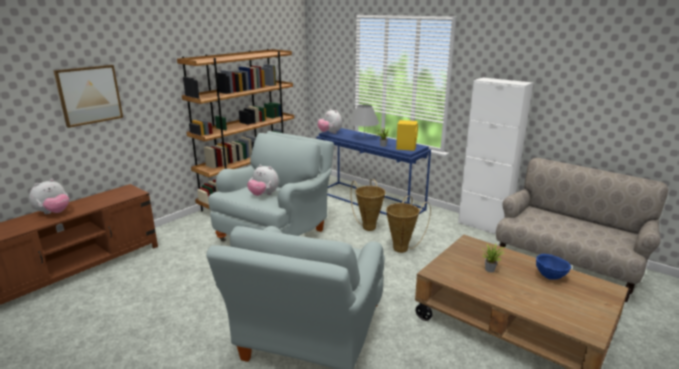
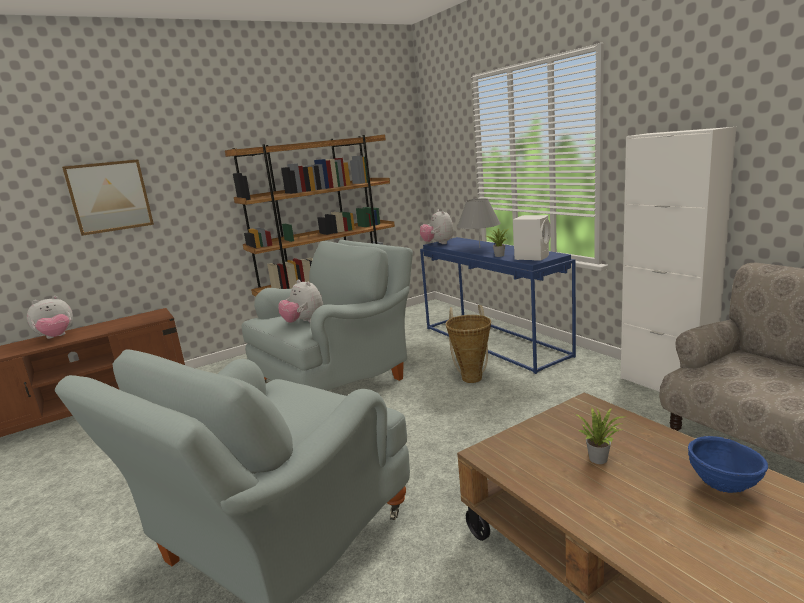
camera: 20 degrees right, 5 degrees down
(403, 248) = (508, 411): basket -> none
(406, 147) = (532, 257): yellow speaker -> white speaker

